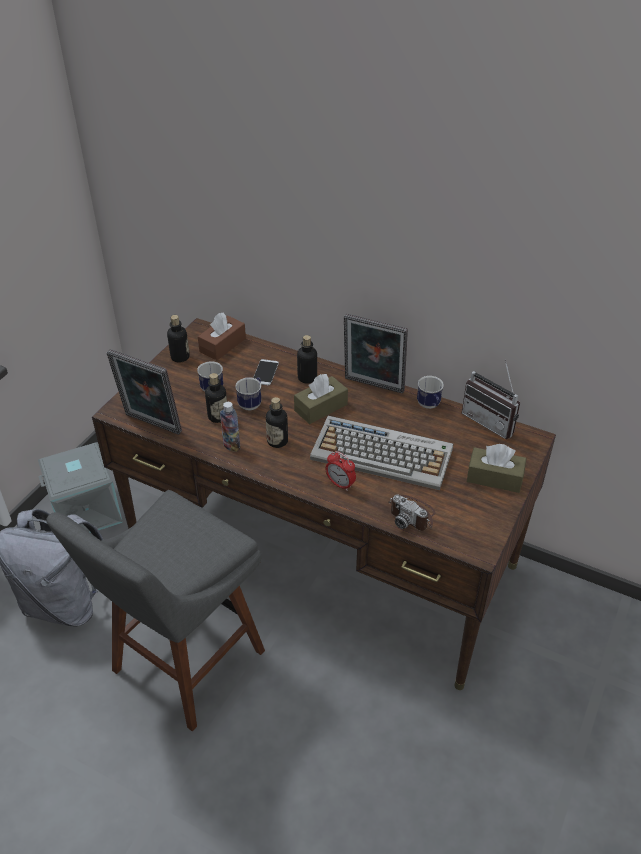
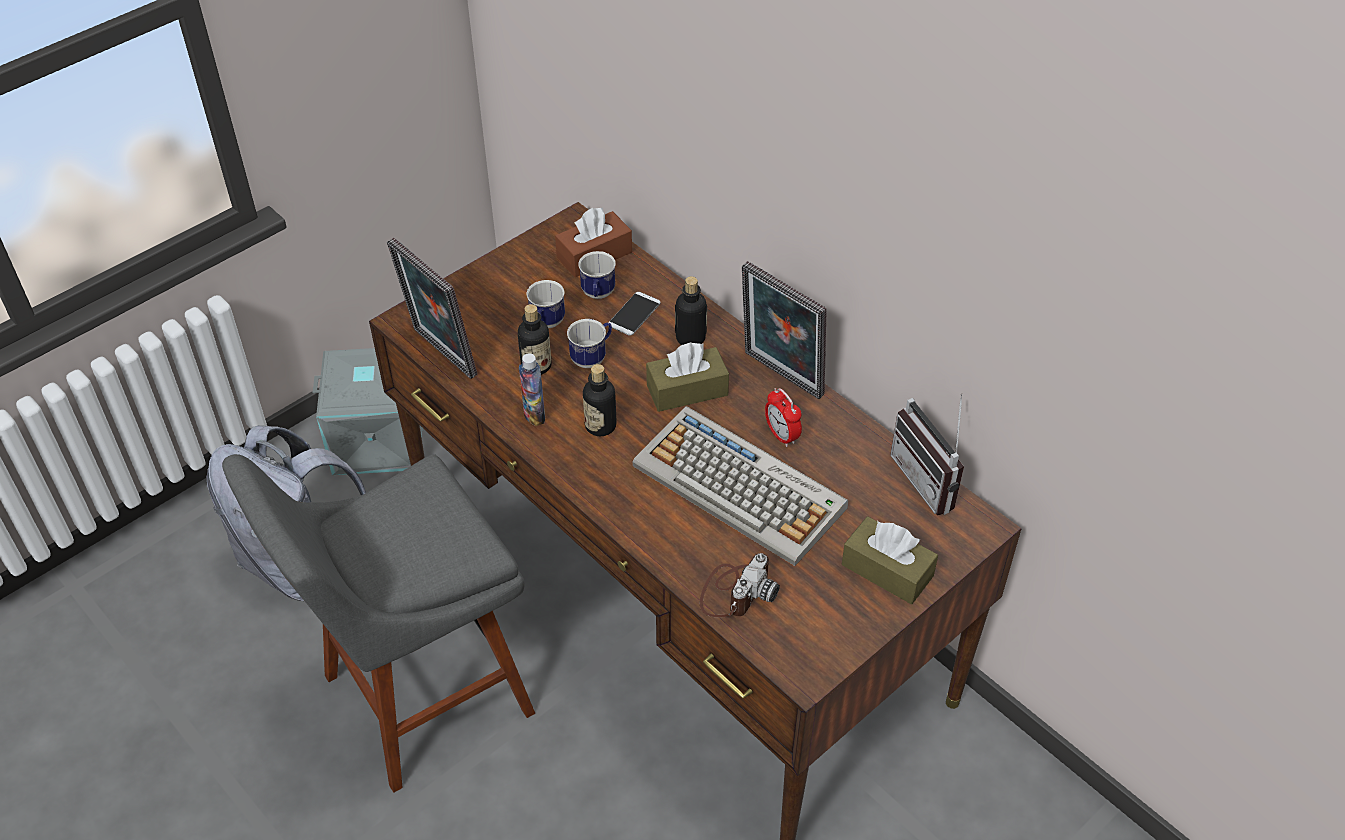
camera: 20 degrees right, 5 degrees up
(180, 357) = (526, 259): bottle -> none
(340, 484) = (657, 515): alarm clock -> alarm clock (781, 435)
(412, 514) = (735, 591): camera -> camera turned 120 degrees counterclockwise
(429, 406) = (849, 430): mug -> mug (598, 295)

